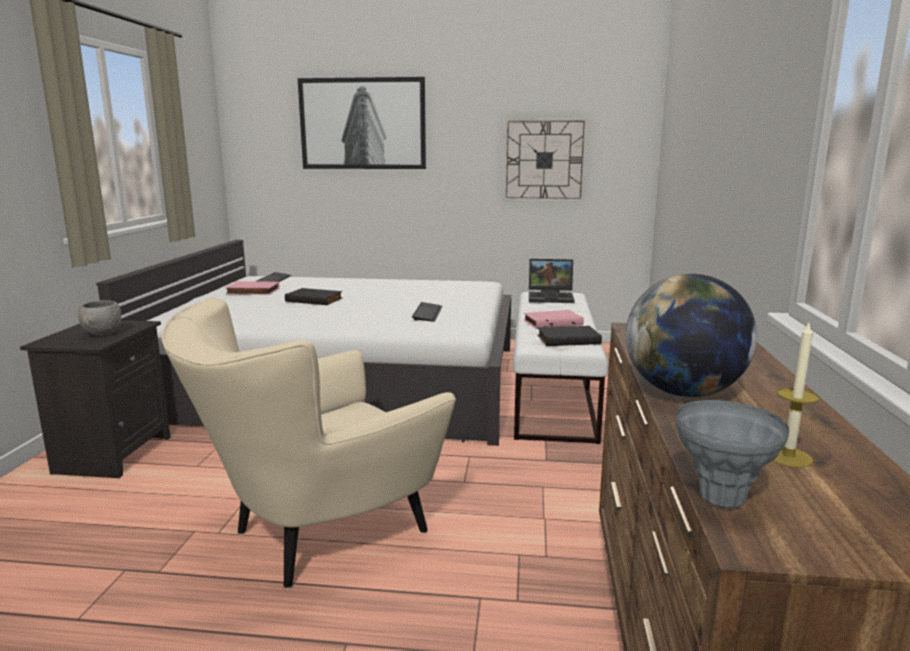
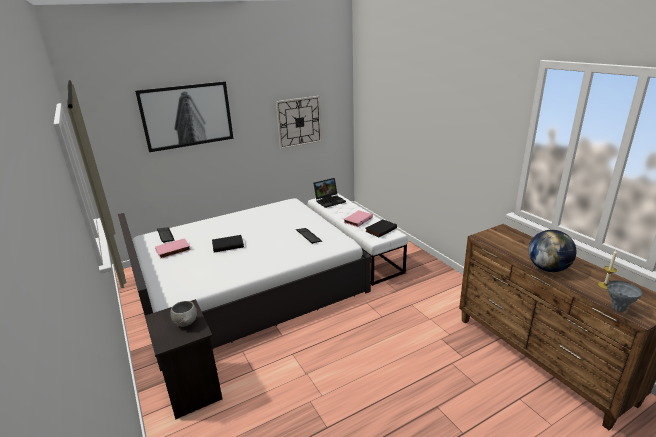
camera: 35 degrees left, 10 degrees up
(317, 536) = (364, 372): beige armchair -> none

